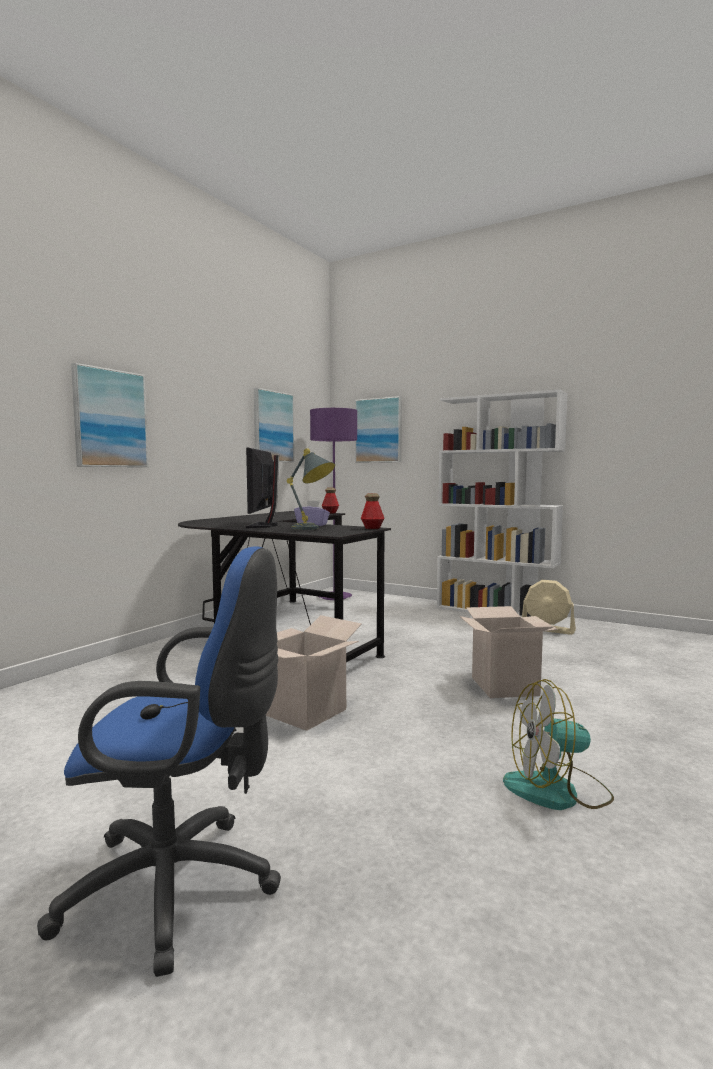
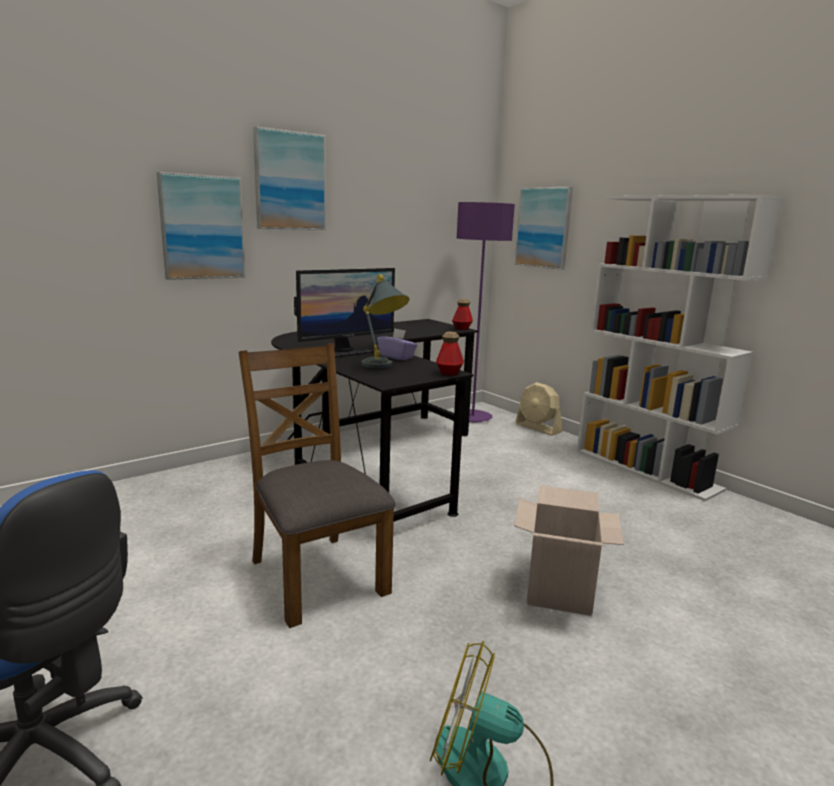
camera: 20 degrees right, 10 degrees up
(263, 525) = (345, 352): monitor -> monitor turned 150 degrees counterclockwise
(273, 427) = (410, 223): picture -> picture (290, 181)
(305, 712) = (316, 576): cardboard box -> brown chair
(548, 629) = (692, 510): beige fan -> beige fan (538, 428)

